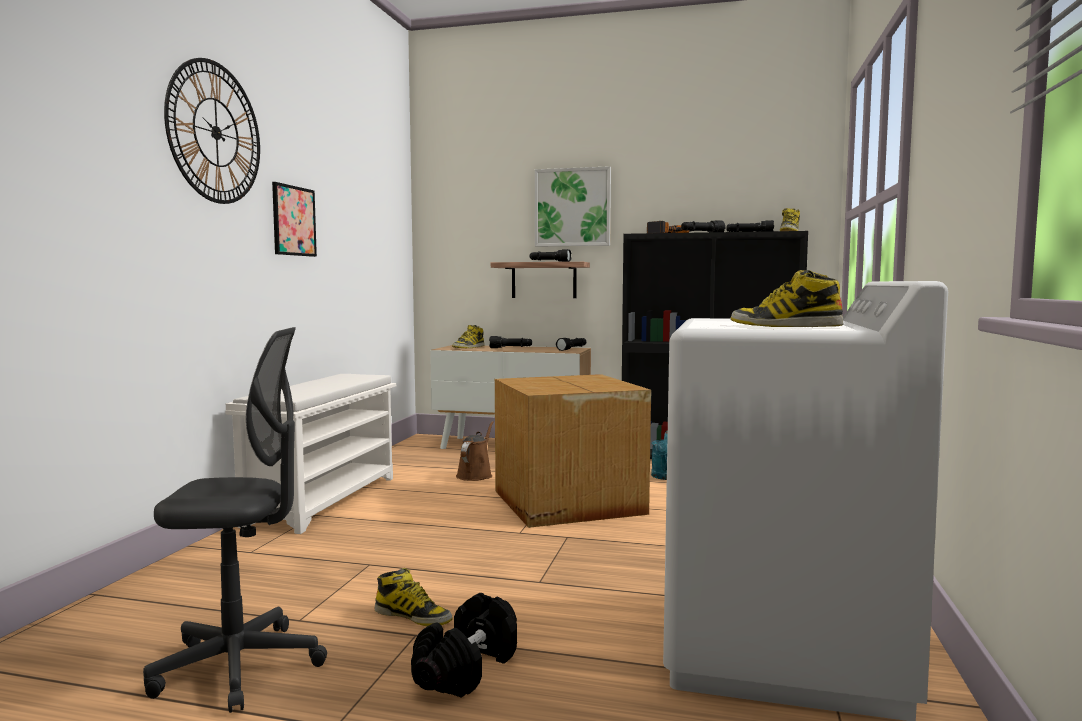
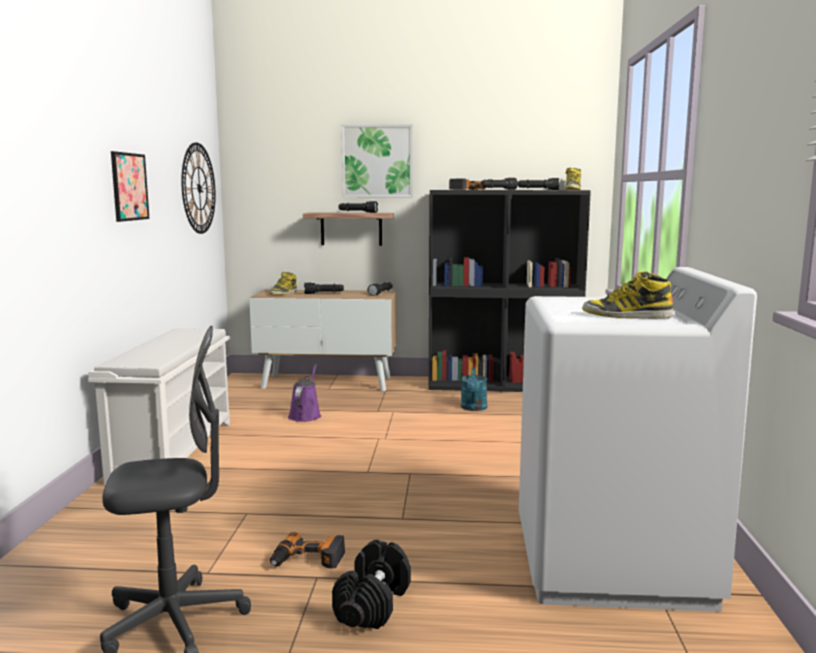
camera: 10 degrees left, 5 degrees up
(215, 132) = (64, 110): wall clock -> wall clock (199, 188)
(413, 616) = (307, 560): boot -> power drill
(475, 475) = (305, 415): brown watering can -> purple watering can
(567, 503) = (397, 439): cardboard box -> none

